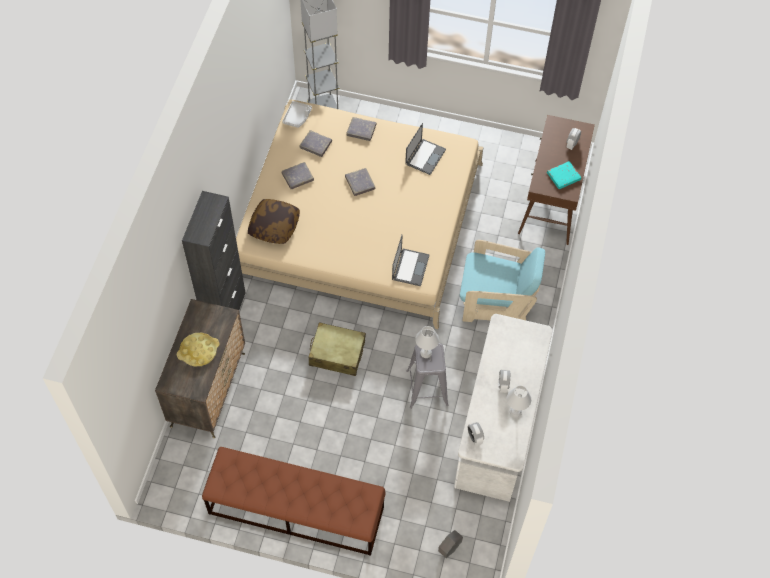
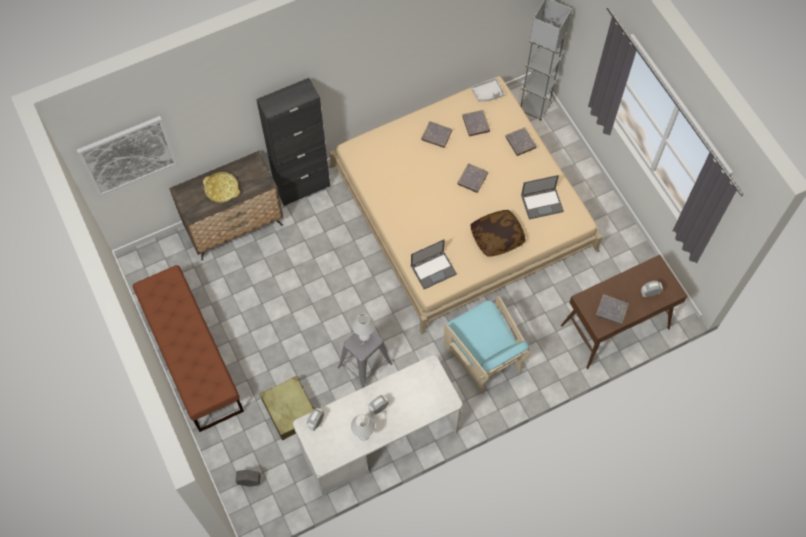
camera: 50 degrees right, 5 degrees up
(128, 374) = (128, 155): none -> picture
(274, 226) = (380, 155): pillow -> pillow (497, 237)
(337, 353) = (337, 283): beige suitcase -> beige suitcase (290, 411)
(563, 176) = (611, 310): turquoise book -> grey book

